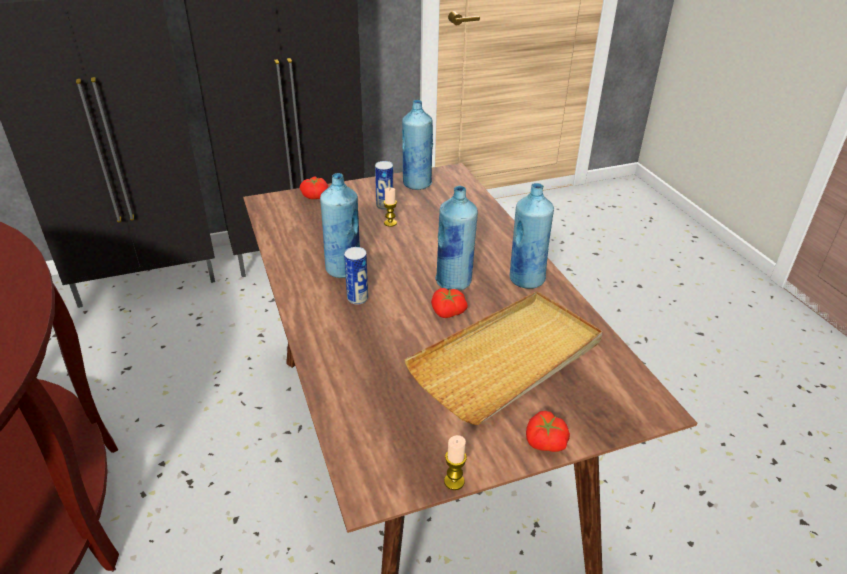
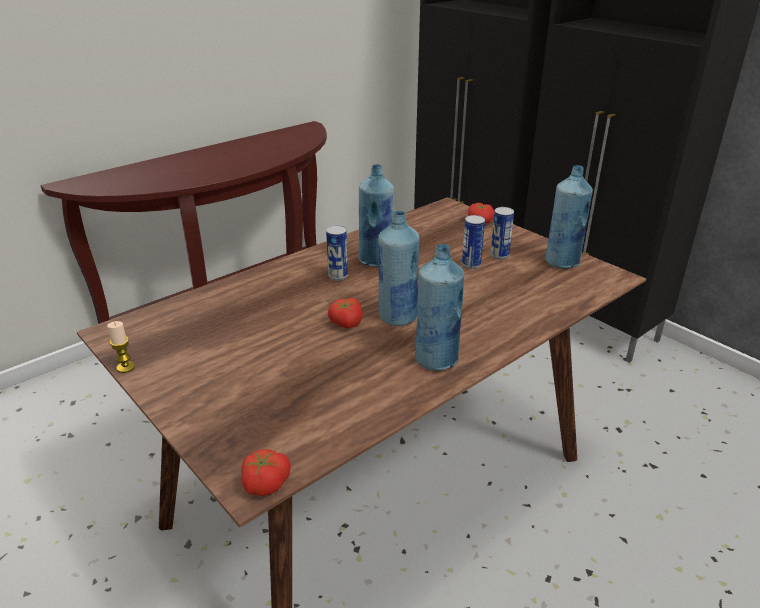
camera: 70 degrees right, 5 degrees down
(390, 223) = (471, 265): candle -> can
(508, 359) = (292, 369): beige tray -> none
(544, 442) = (180, 409): tomato -> tomato (264, 483)

